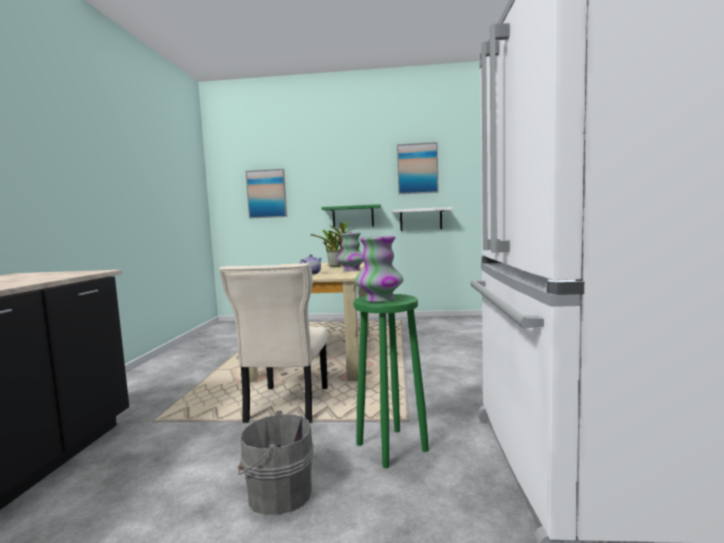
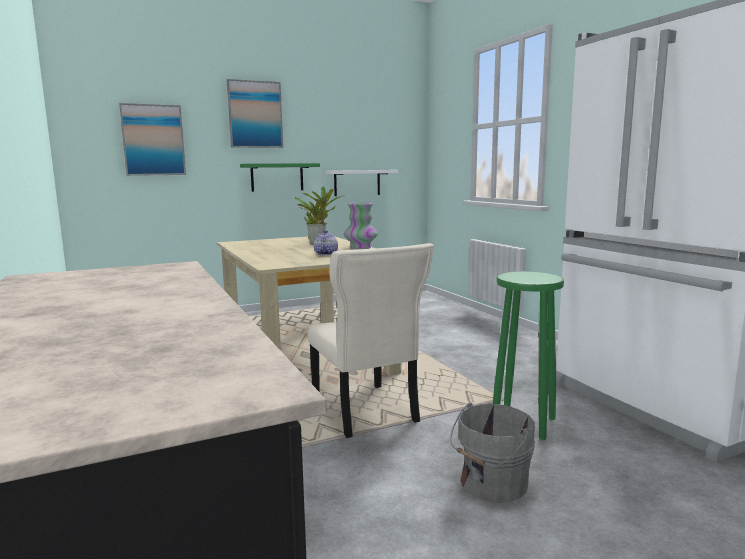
camera: 30 degrees left, 5 degrees up
(380, 299) = (529, 278): vase -> none
(417, 168) = (353, 121): picture -> picture (255, 114)

